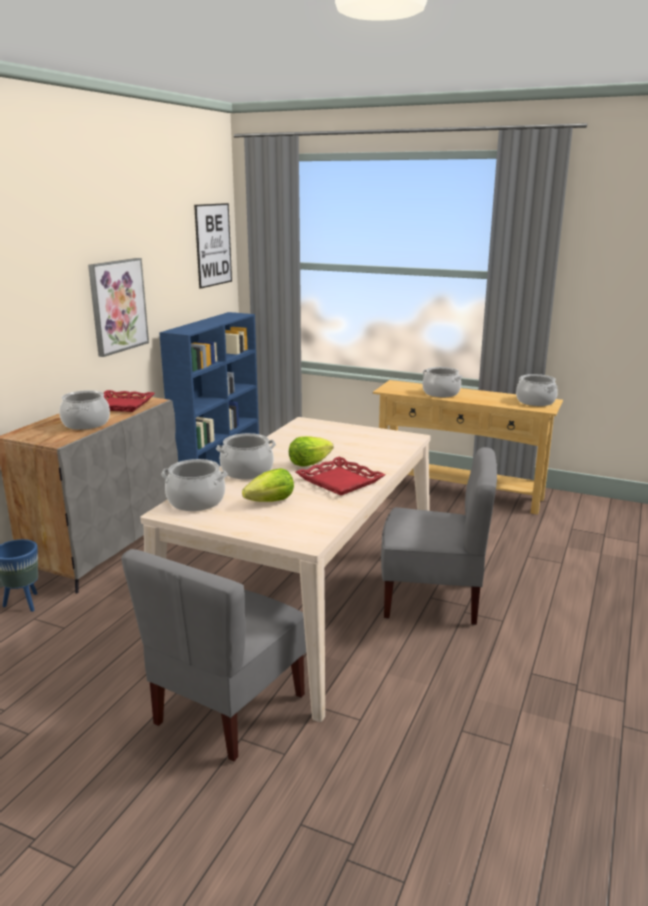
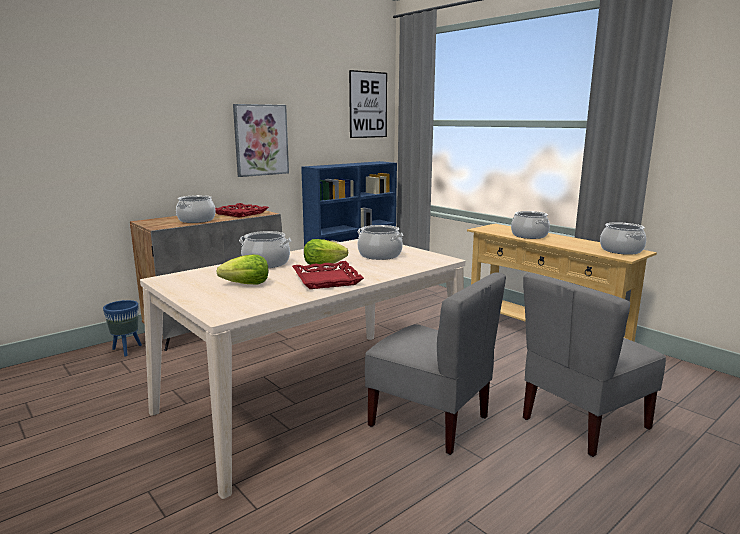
camera: 25 degrees right, 5 degrees down
(196, 501) = (193, 276): cooking pot -> cooking pot (379, 255)
(227, 709) = (165, 463): grey chair -> grey chair (583, 423)

